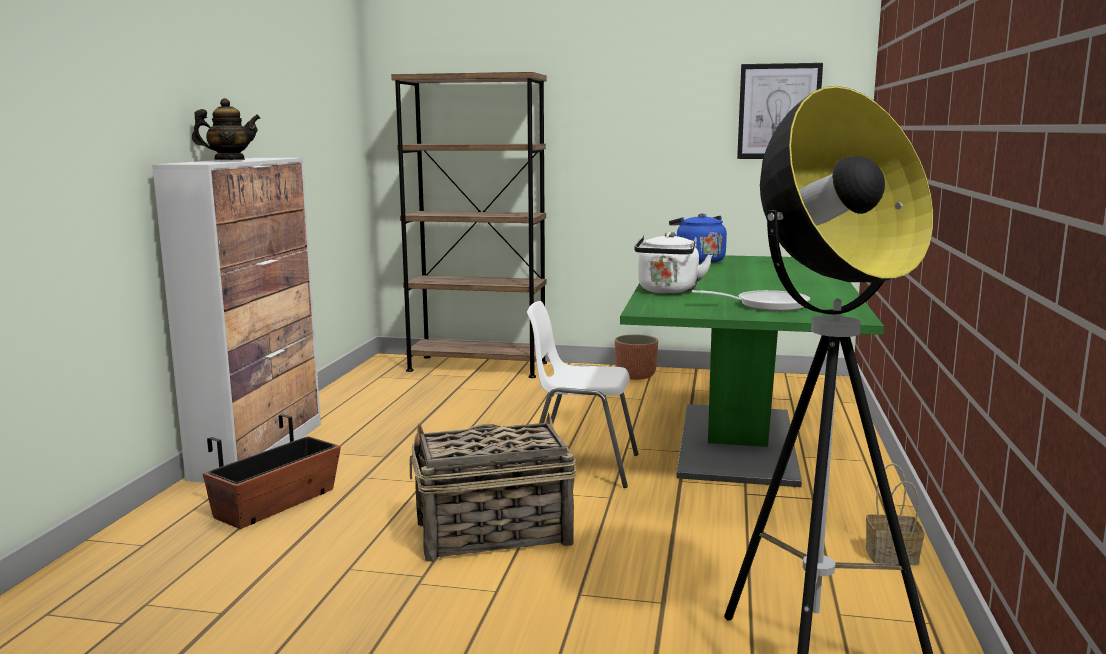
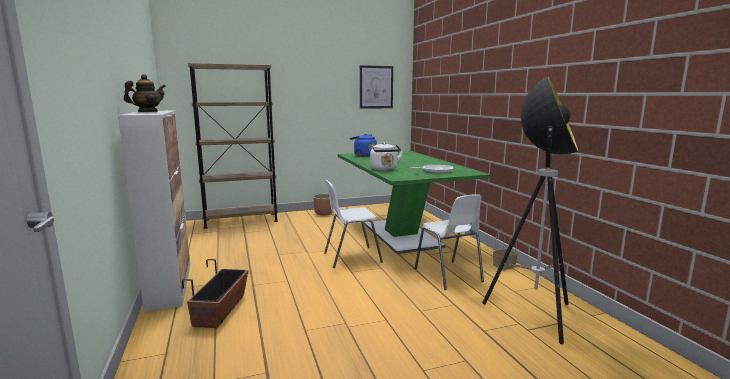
camera: 30 degrees left, 0 degrees up
(491, 533) = (351, 295): basket -> none
(729, 544) = (448, 275): none -> white chair

